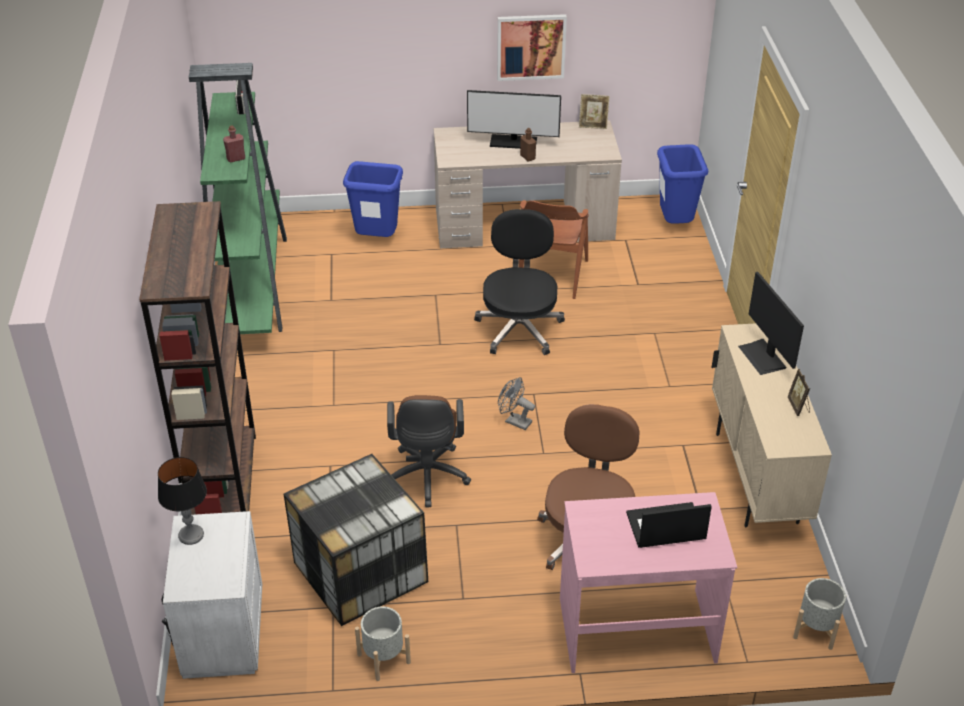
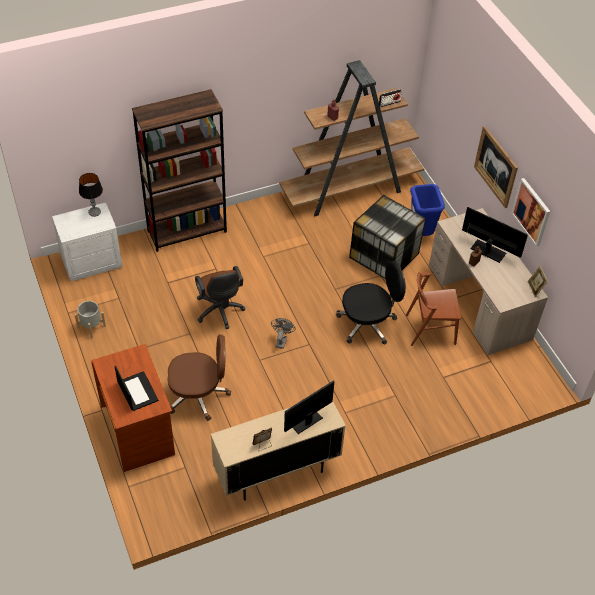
camera: 70 degrees right, 10 degrees up
(250, 283) = (351, 190): green bookcase -> brown bookcase
(361, 571) = (145, 302): storage box -> storage box (385, 256)
(427, 479) = (220, 312): brown office chair -> brown office chair turned 90 degrees counterclockwise
(433, 52) = (496, 166): none -> picture
(513, 142) = (488, 251): monitor -> monitor turned 135 degrees clockwise
(636, 628) = (138, 430): pink desk -> brown desk
(675, 224) = (525, 387): blue trash can -> none
(816, 629) = (161, 519): grey planter -> none

